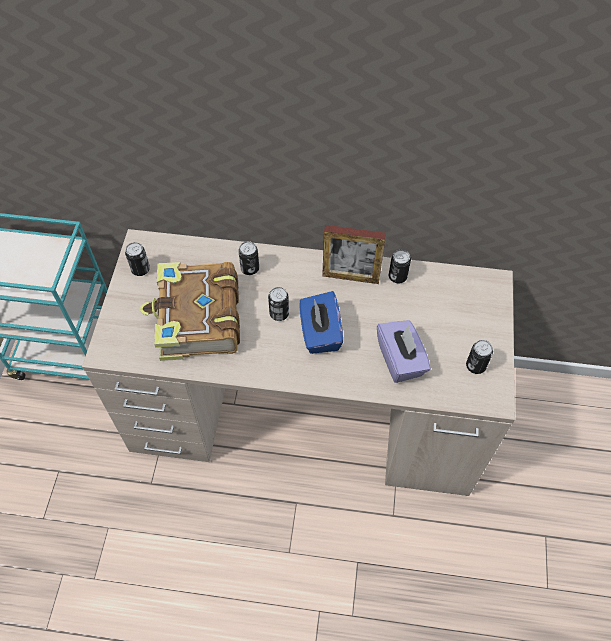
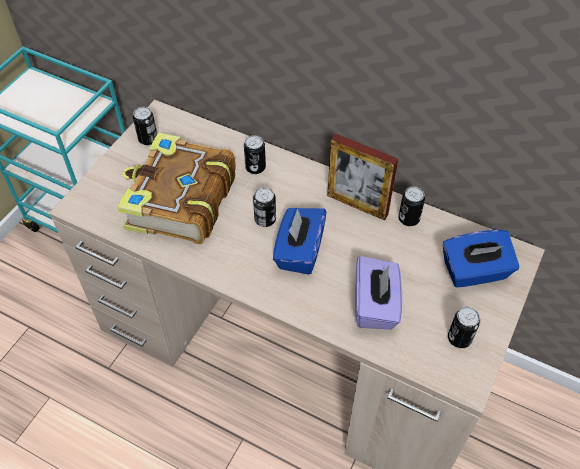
camera: 20 degrees right, 5 degrees down
(466, 306) = (475, 272): none -> blue tissue box

